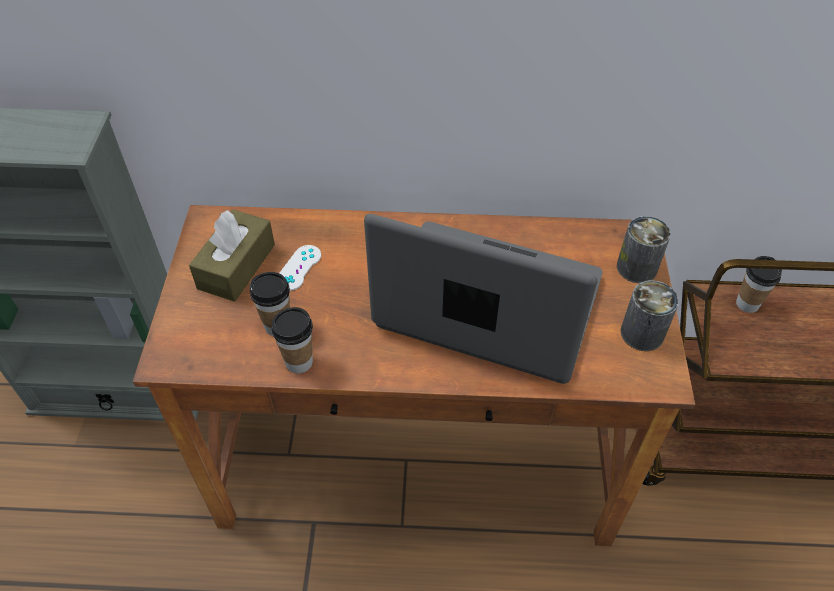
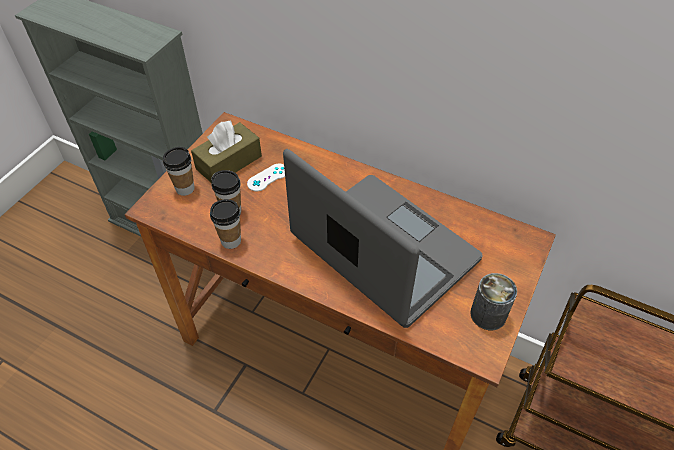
camera: 25 degrees right, 0 degrees up
(636, 268) = (515, 264): can -> none
(747, 304) = (616, 330): cup -> cup (185, 188)

